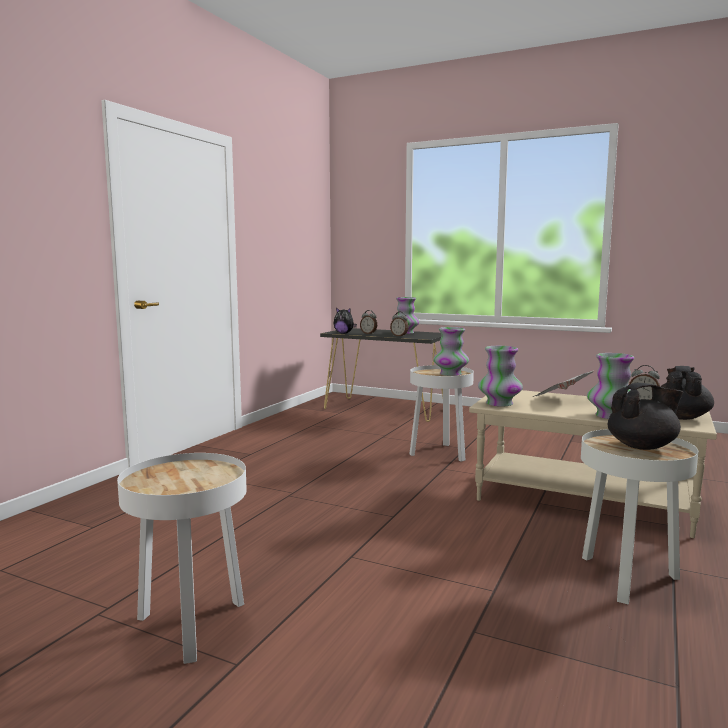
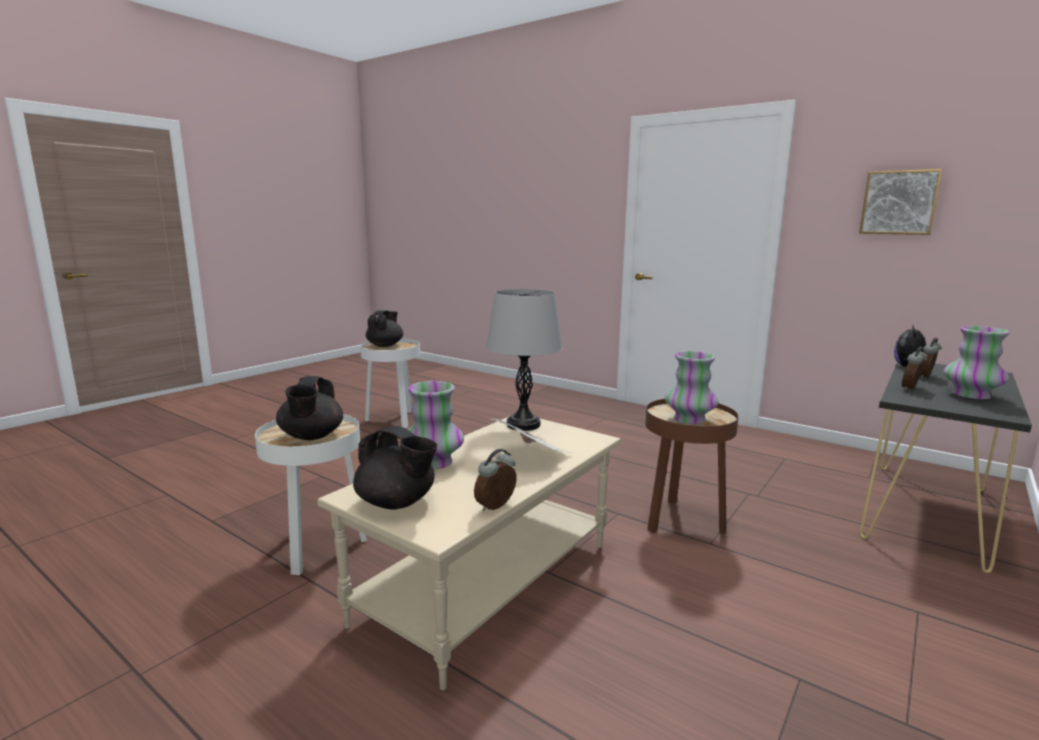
camera: 100 degrees right, 5 degrees up
(164, 484) = (385, 345): none -> black teapot
(282, 229) = (899, 202): none -> picture
(440, 453) = (682, 521): white side table -> brown side table
(499, 404) = (523, 425): vase -> grey table lamp

